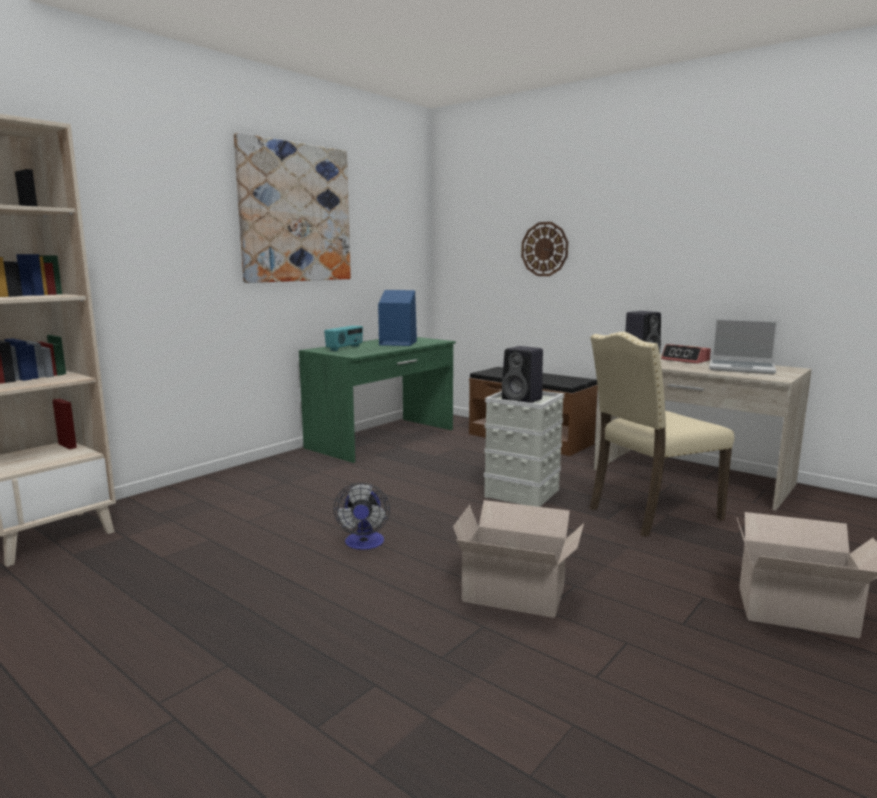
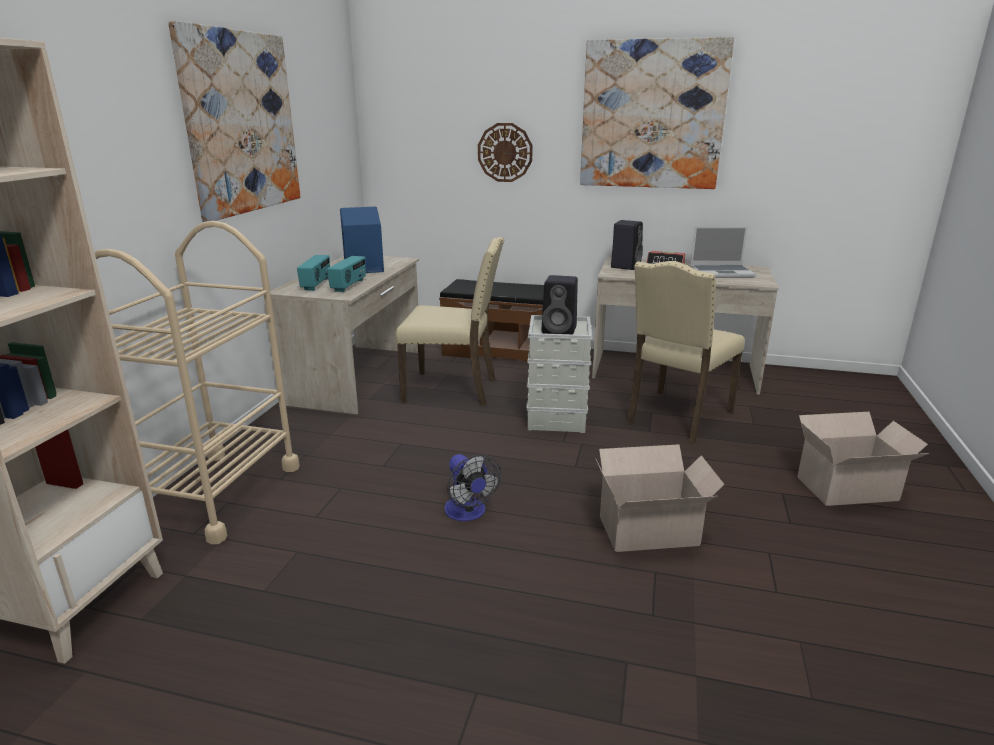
camera: 25 degrees left, 10 degrees up
(199, 494) = (216, 494): none -> beige cart
(367, 351) = (349, 286): none -> radio
(383, 438) = (358, 376): green desk -> beige desk
(451, 458) = (453, 389): none -> beige chair
(681, 208) = (652, 115): none -> picture

